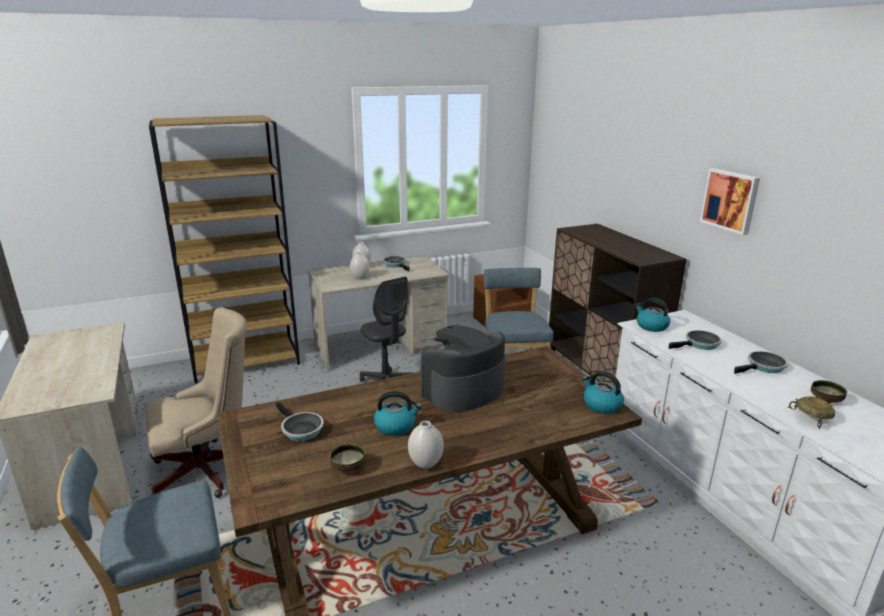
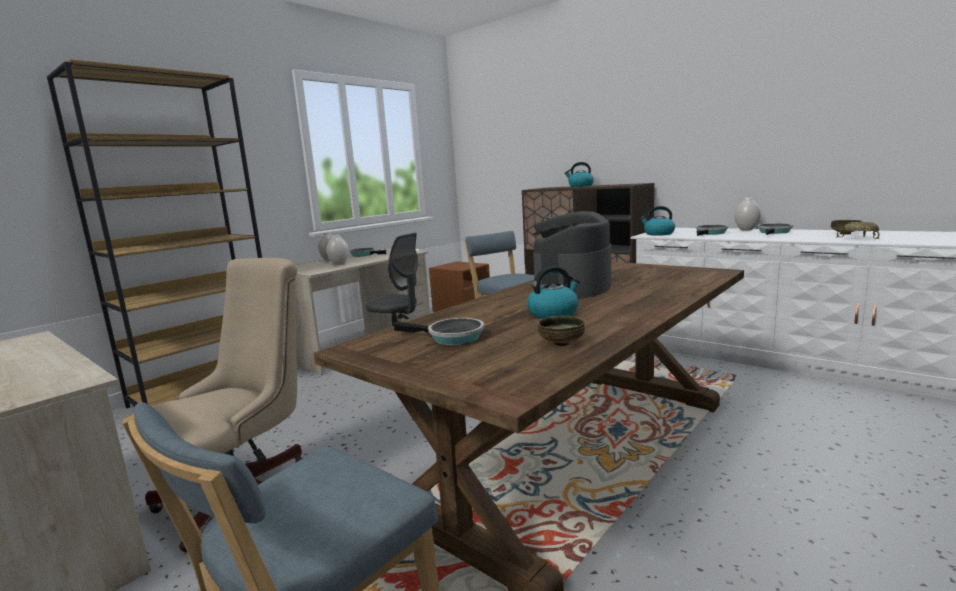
camera: 25 degrees left, 10 degrees down
(426, 464) = (634, 323): white vase -> white vase (746, 229)
(601, 405) = (701, 271): kettle -> kettle (580, 186)
(730, 200) = (689, 118): picture -> none

